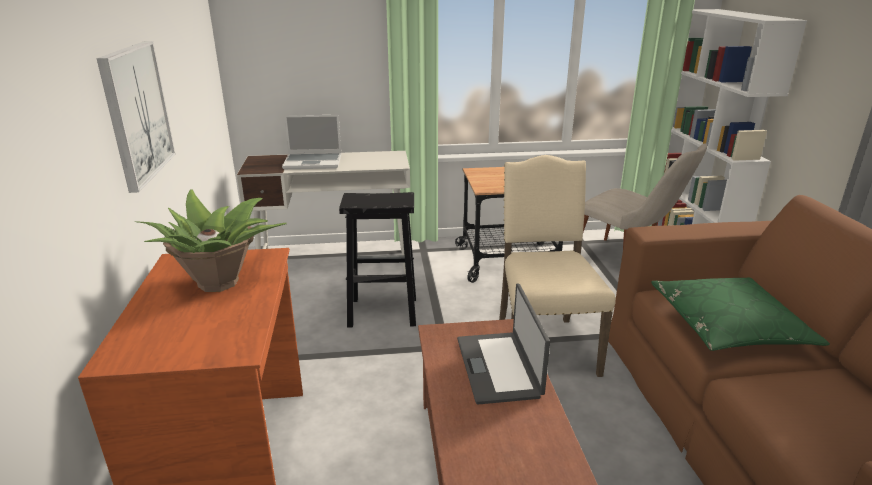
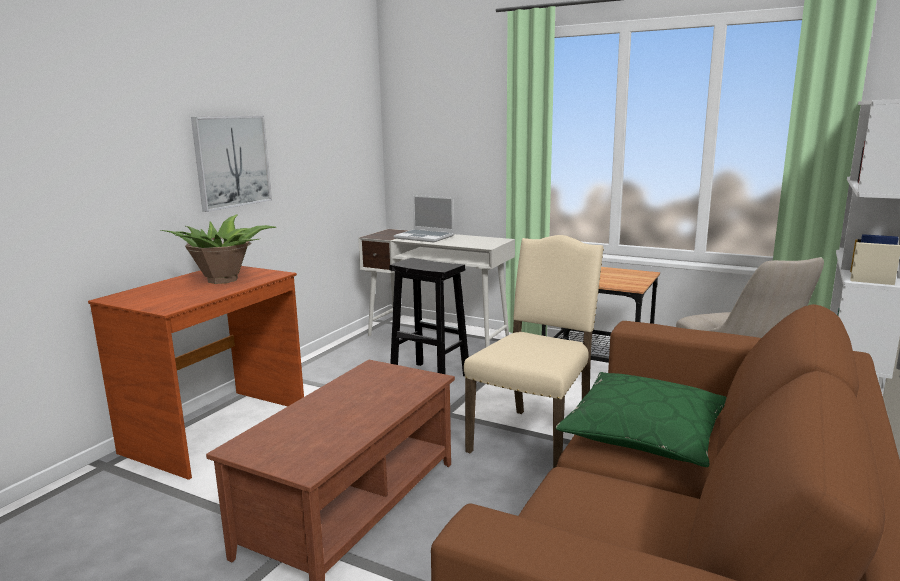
camera: 35 degrees right, 10 degrees down
(499, 367) = (379, 397): laptop -> none

